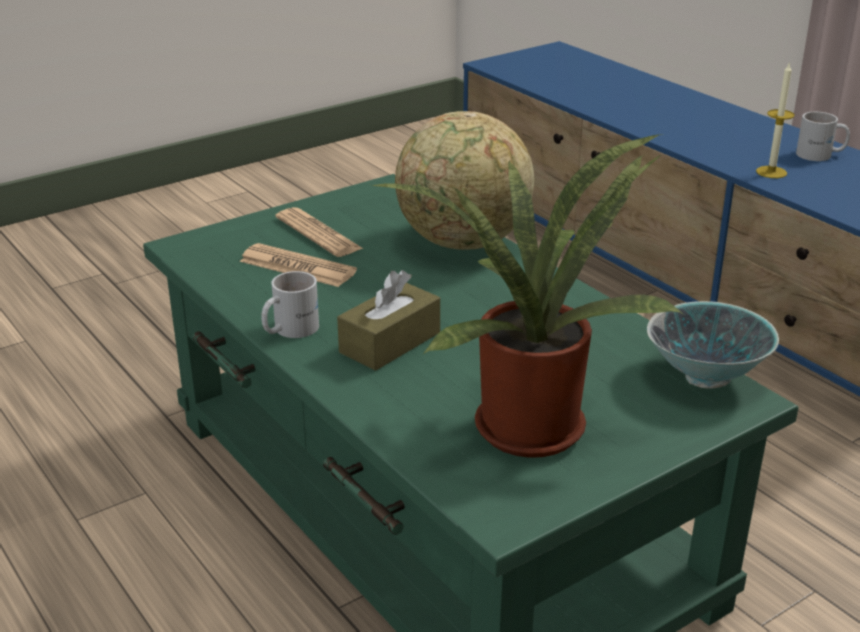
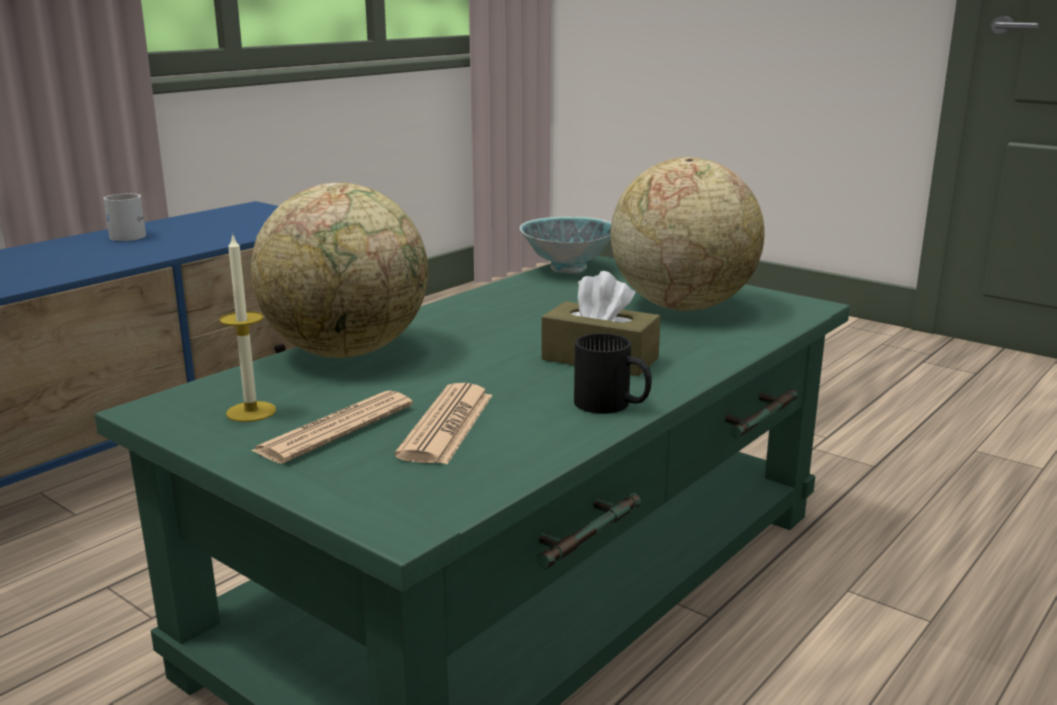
camera: 105 degrees left, 10 degrees down
(288, 329) = (610, 405): white mug -> black mug
(529, 422) = (682, 306): potted plant -> globe
(771, 172) = (173, 247): candle -> candle (251, 412)

